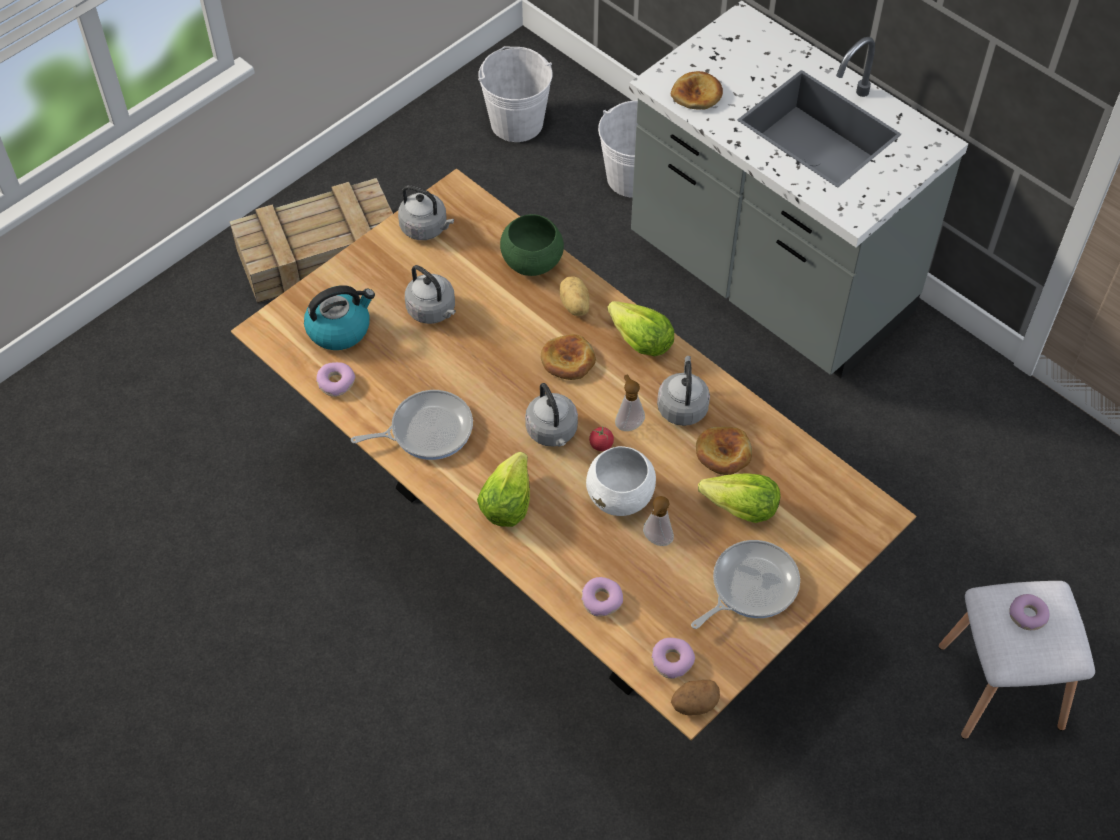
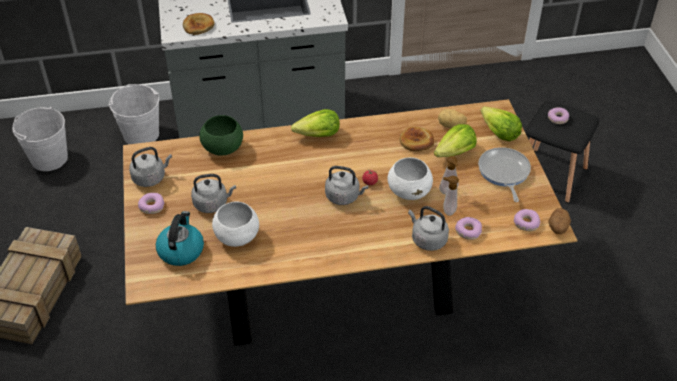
camera: 55 degrees left, 10 degrees down
(336, 382) = (218, 271): donut -> donut (151, 206)
(400, 366) = (236, 237): none -> white bowl
(427, 430) = (292, 247): frying pan -> none
(507, 501) = (372, 237): lettuce -> lettuce (498, 133)
(568, 360) = (303, 167): bread -> none
(574, 305) = (269, 147): potato -> potato (451, 126)
(628, 424) = (366, 165): soap dispenser -> soap dispenser (447, 211)
(682, 406) = (374, 141): grey kettle -> grey kettle (427, 239)
(1002, 688) = (552, 175): white stool -> black stool

